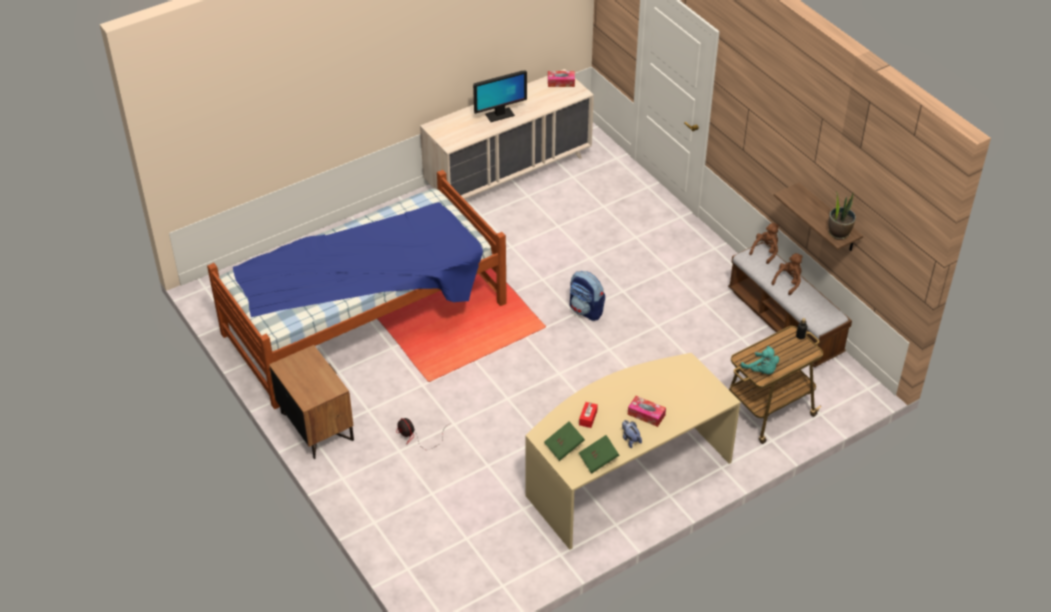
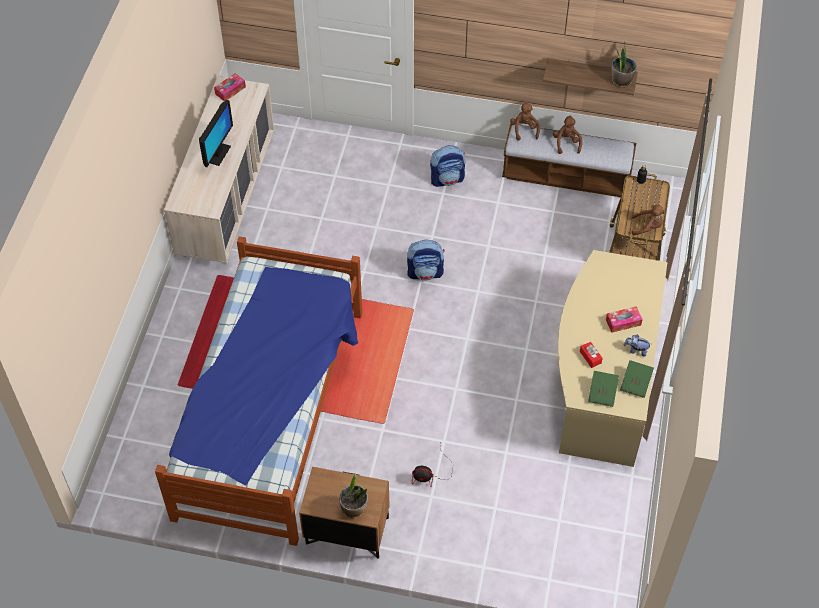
camera: 45 degrees left, 10 degrees up
(304, 389) = (354, 508): none -> potted plant
(685, 262) = (447, 179): none -> backpack
(761, 370) = (647, 227): turquoise plush toy -> brown plush toy

